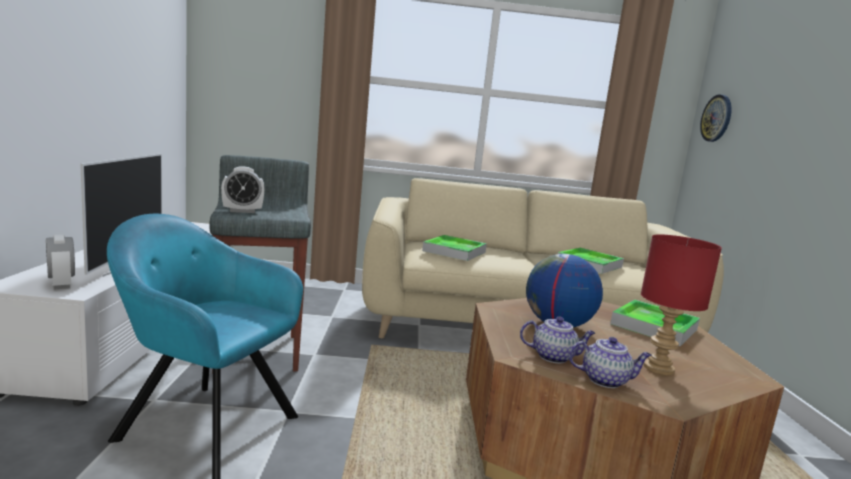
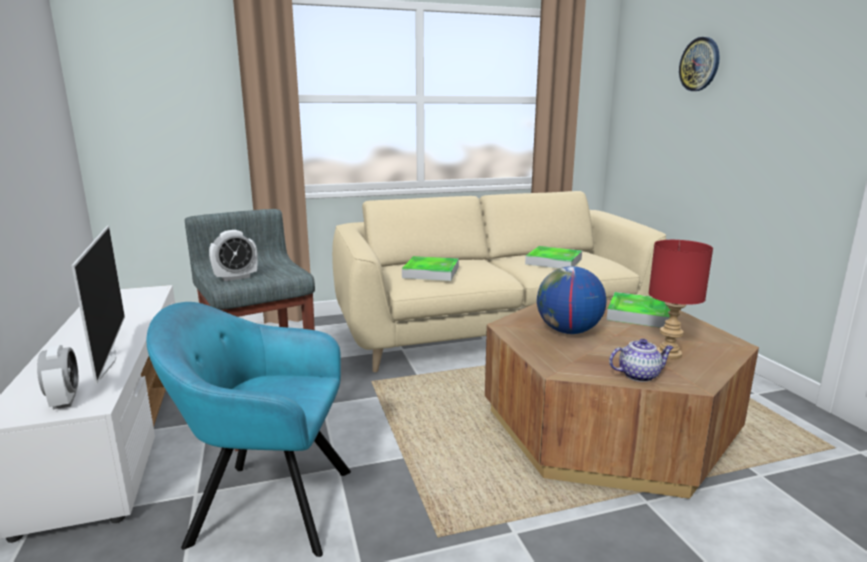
camera: 15 degrees left, 5 degrees up
(61, 284) = (64, 400): alarm clock -> alarm clock turned 150 degrees counterclockwise
(554, 357) = (588, 363): teapot -> none
(716, 118) = (635, 104): wall clock -> wall clock (699, 64)

